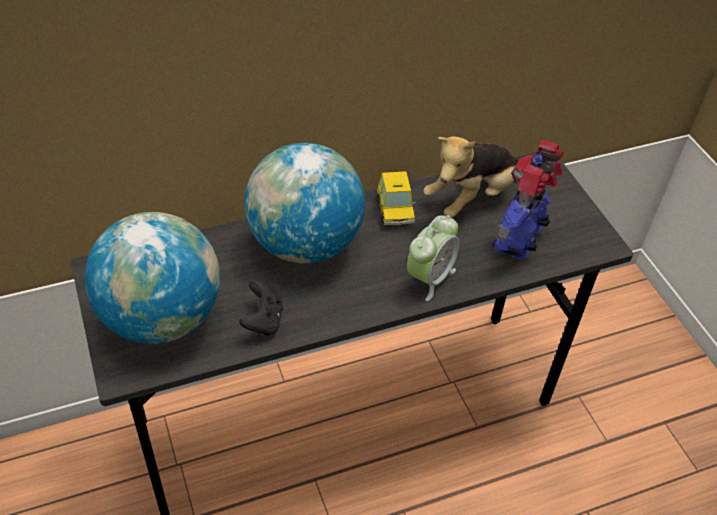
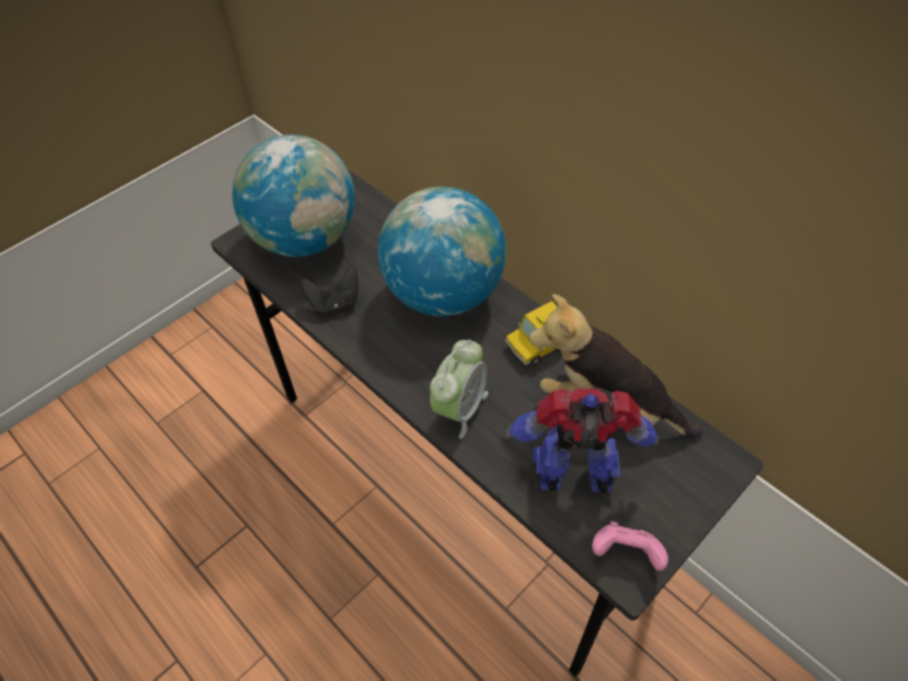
camera: 70 degrees right, 5 degrees up
(429, 278) = (459, 408): alarm clock -> alarm clock turned 75 degrees counterclockwise
(589, 239) = (626, 553): none -> pink game controller

